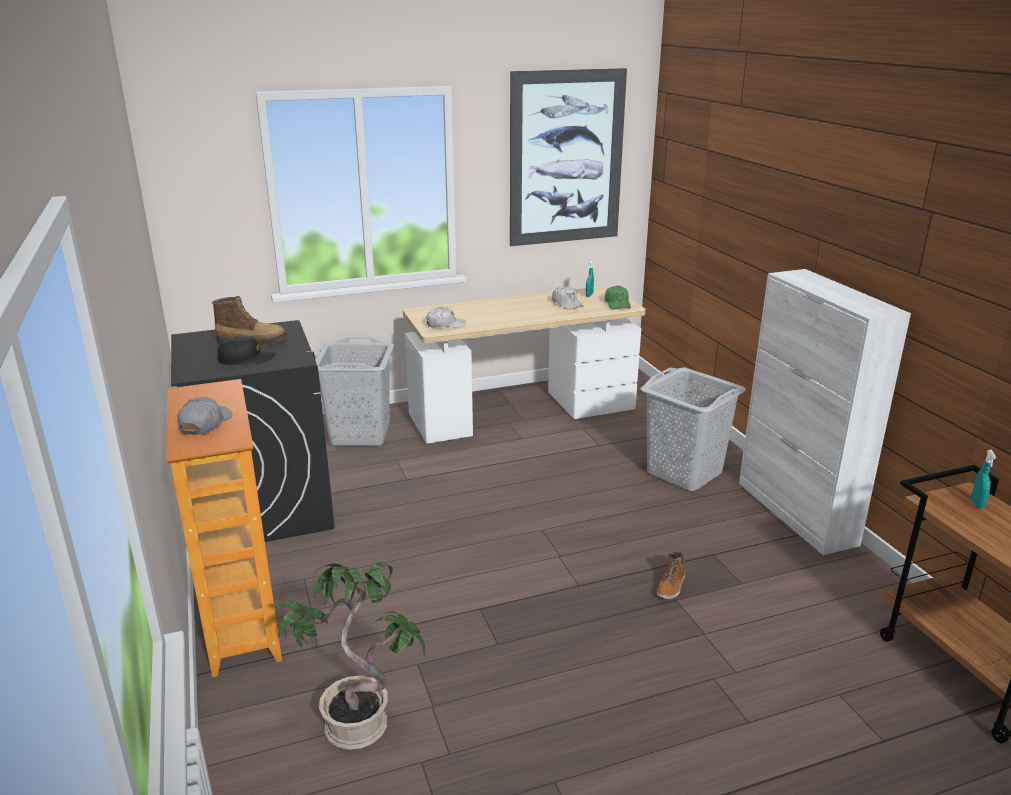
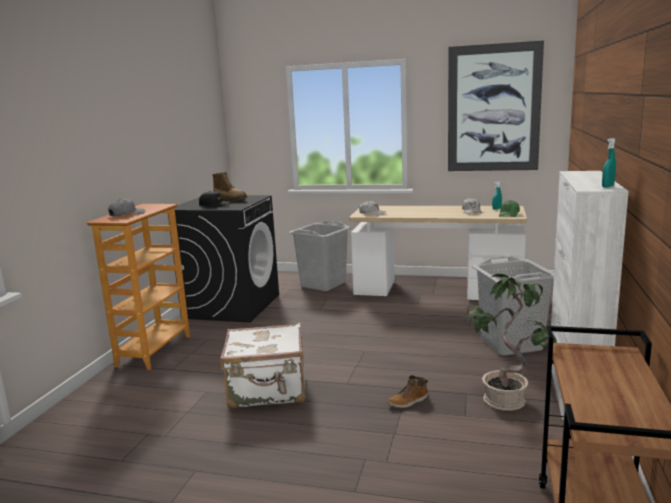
camera: 35 degrees right, 10 degrees down
(359, 723) = (144, 407): potted plant -> potted plant (506, 400)
(497, 630) = (268, 390): none -> white suitcase
(977, 503) = (615, 360): turquoise spray bottle -> turquoise spray bottle (607, 186)

